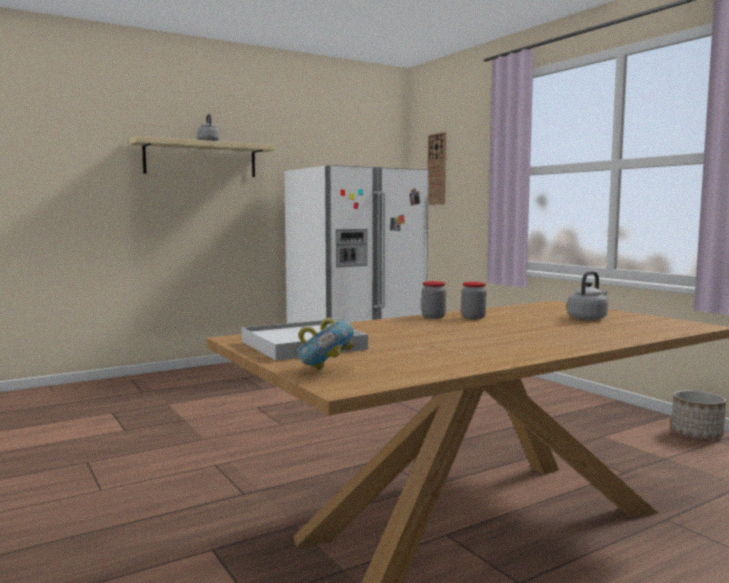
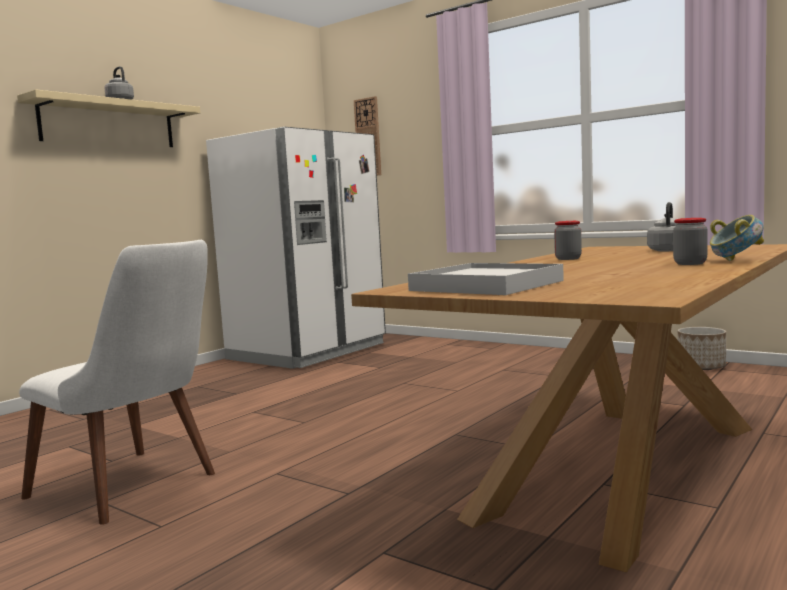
camera: 20 degrees left, 0 degrees up
(117, 456) = (138, 488): none -> white chair
(325, 370) = (587, 294): bowl -> bowl (735, 260)
(433, 317) = (529, 262): jar -> jar (690, 263)

